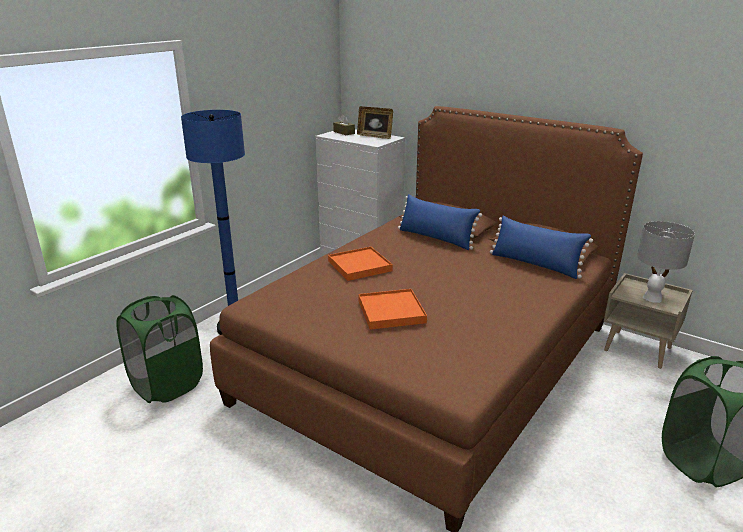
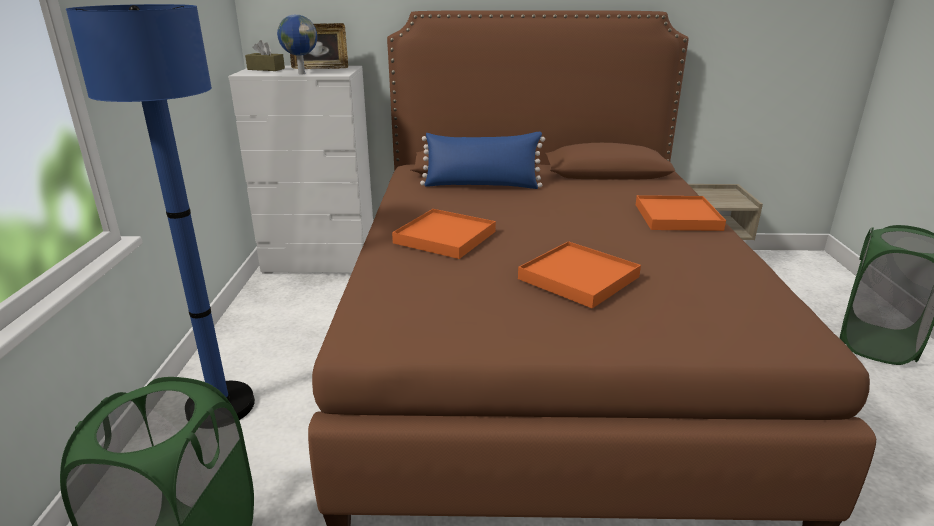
camera: 35 degrees left, 0 degrees up
(354, 140) = (301, 73): none -> globe
(529, 296) = (677, 217): none -> orange tray
(535, 264) = (625, 186): blue pillow -> none
(652, 298) = (719, 199): grey table lamp -> none

